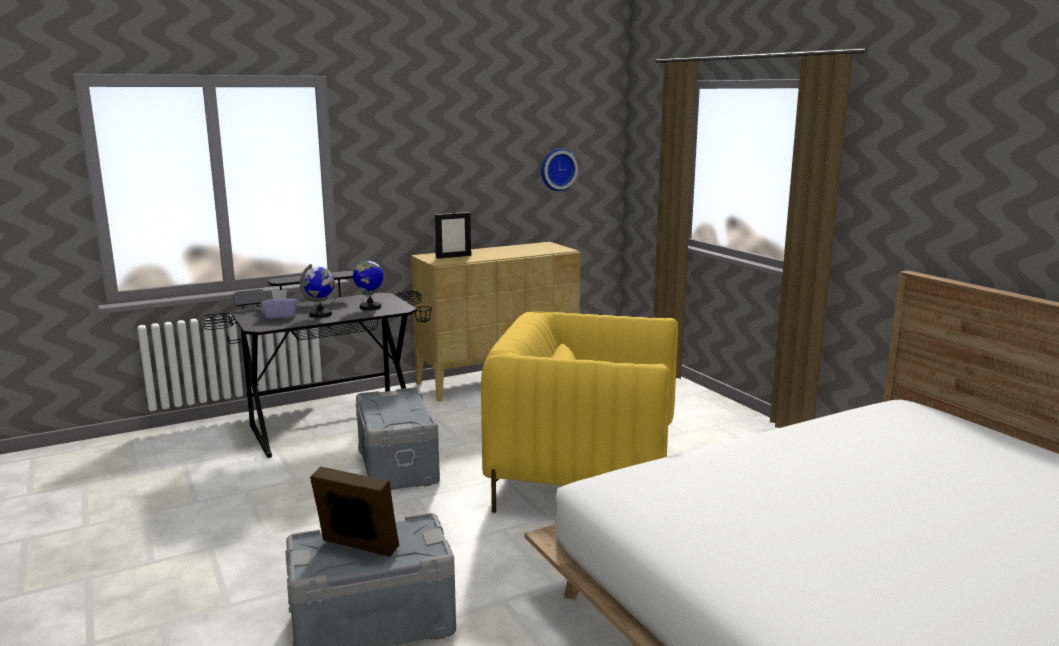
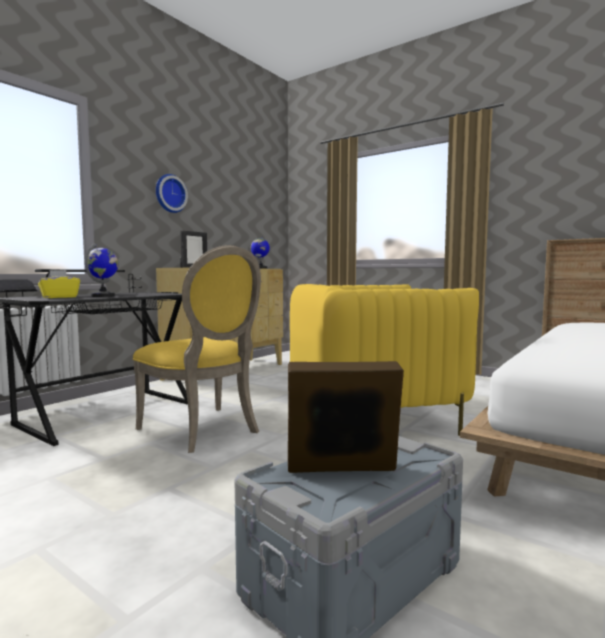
camera: 25 degrees left, 10 degrees down
(281, 316) = (59, 297): purple tissue box -> yellow tissue box
(370, 307) = (145, 294): globe -> globe (260, 268)
(396, 466) = (204, 430): grey storage box -> yellow chair
(557, 169) = (252, 216): wall clock -> wall clock (169, 193)

